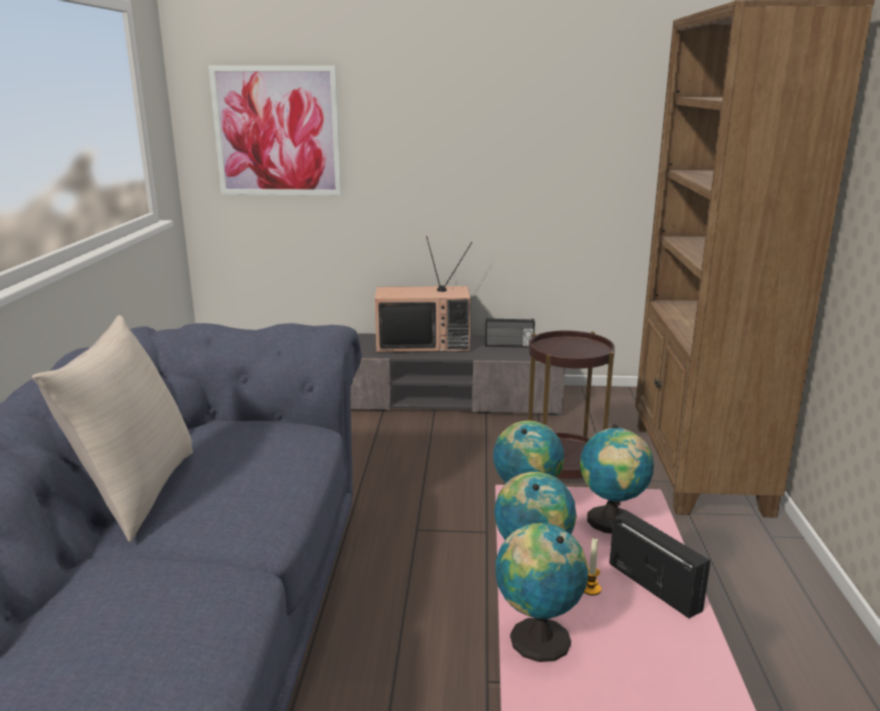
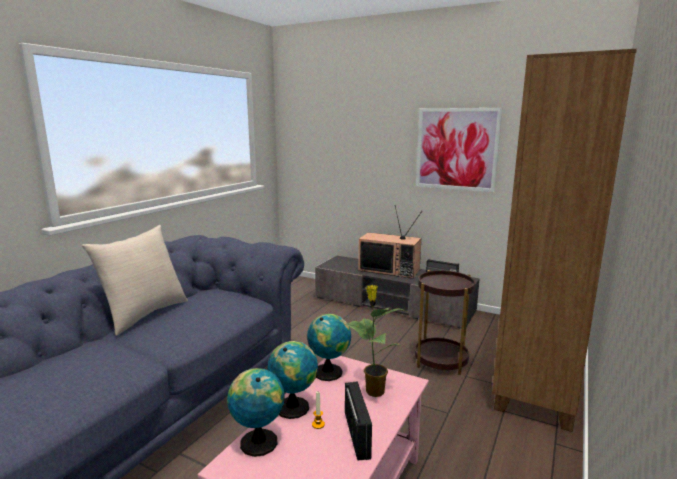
camera: 25 degrees right, 5 degrees down
(277, 131) = (324, 140): picture -> picture (456, 149)
(612, 522) = (373, 391): globe -> potted plant

